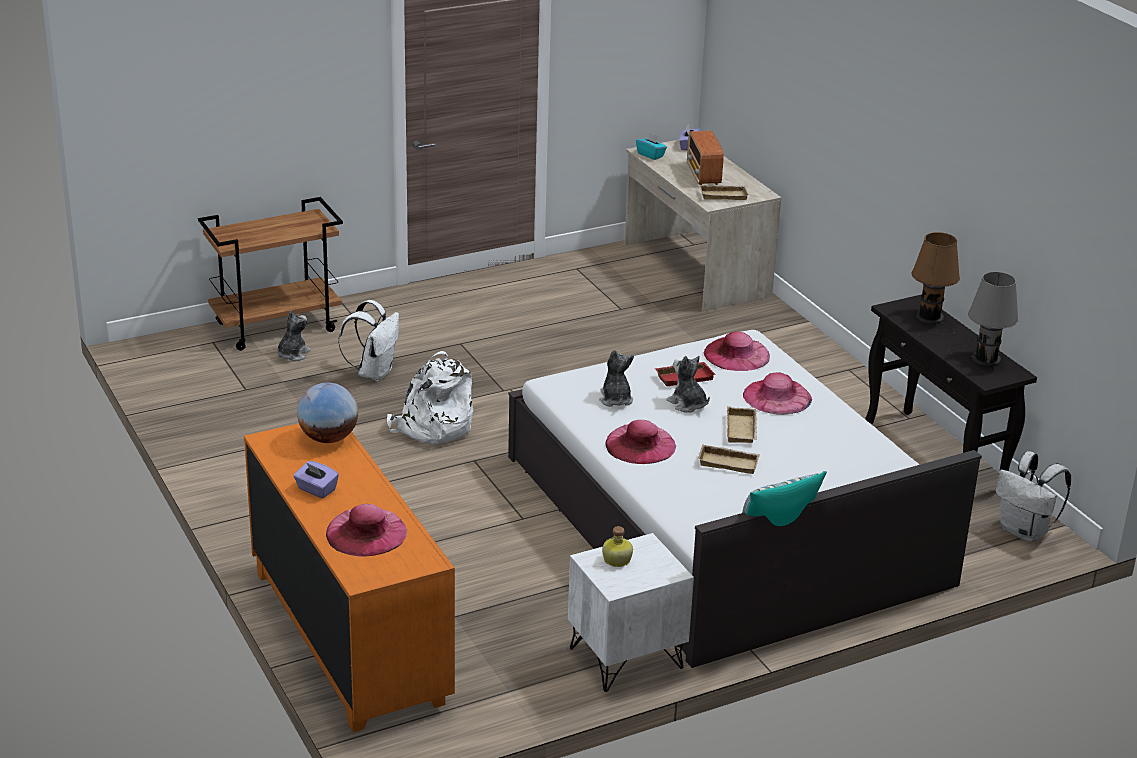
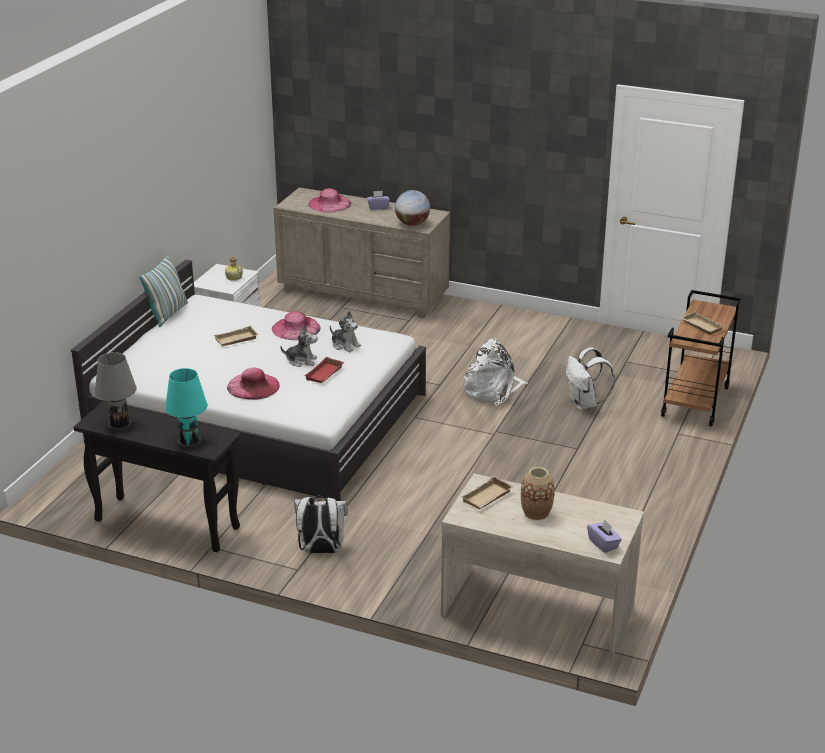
camera: 140 degrees right, 0 degrees up
(292, 354) = (649, 391): plush toy -> none
(348, 636) = (363, 294): orange dresser -> beige dresser
(651, 155) = (612, 514): turquoise tissue box -> none
(703, 175) = (536, 513): radio -> vase
(736, 354) = (312, 401): pink hat -> none
(742, 430) = (250, 359): beige tray -> beige tray (700, 326)
(930, 319) = (187, 440): brown table lamp -> turquoise table lamp
(1025, 531) = (63, 496): white backpack -> white backpack (321, 551)

